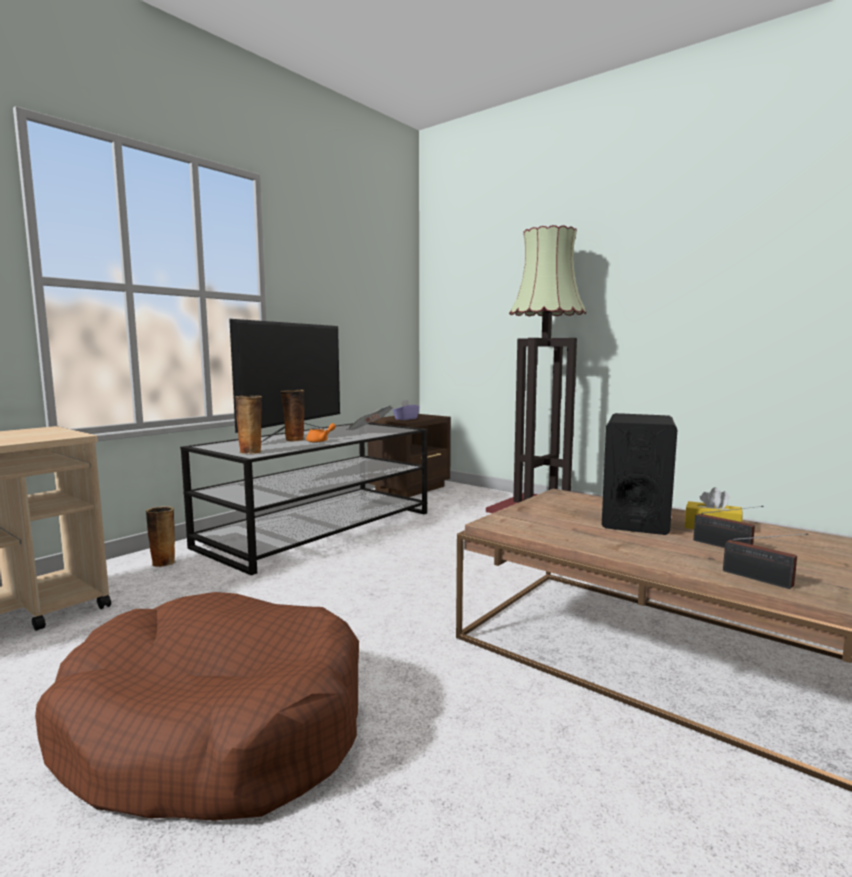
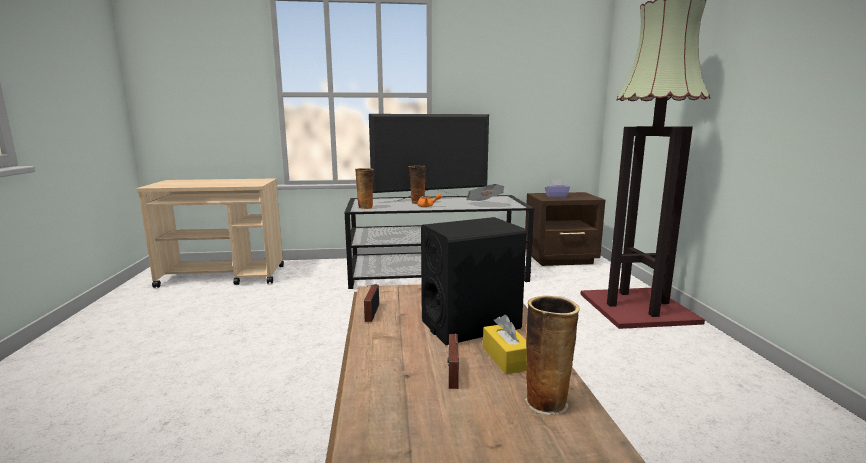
camera: 45 degrees right, 5 degrees up
(163, 563) = (329, 268): vase -> vase (546, 401)
(214, 730) = (194, 356): brown dog bed -> none
(761, 579) = (374, 407): radio -> radio (371, 313)

